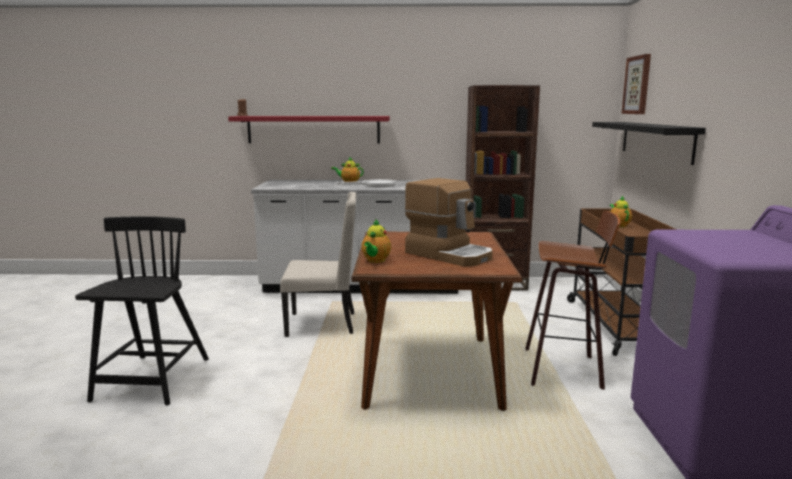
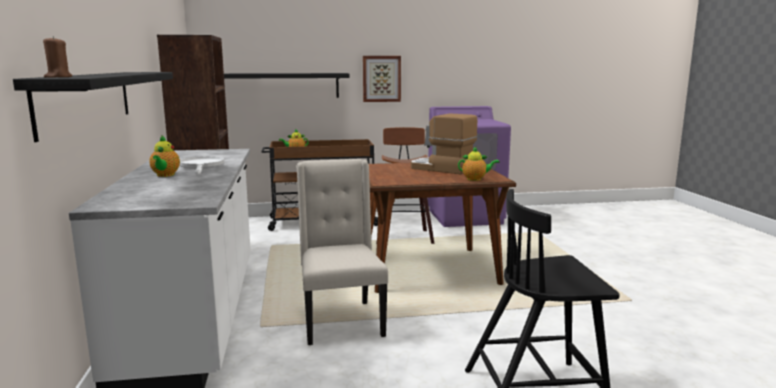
camera: 100 degrees left, 0 degrees up
(313, 129) = (87, 100): red shelf -> black shelf
(449, 254) = (442, 168): coffee machine -> coffee machine turned 90 degrees counterclockwise
(637, 85) = (229, 41): picture -> picture (381, 78)

